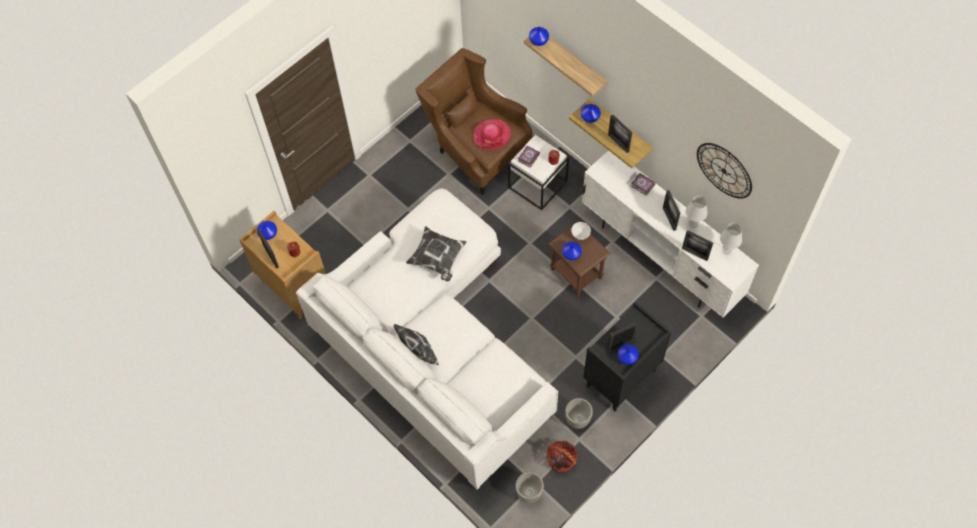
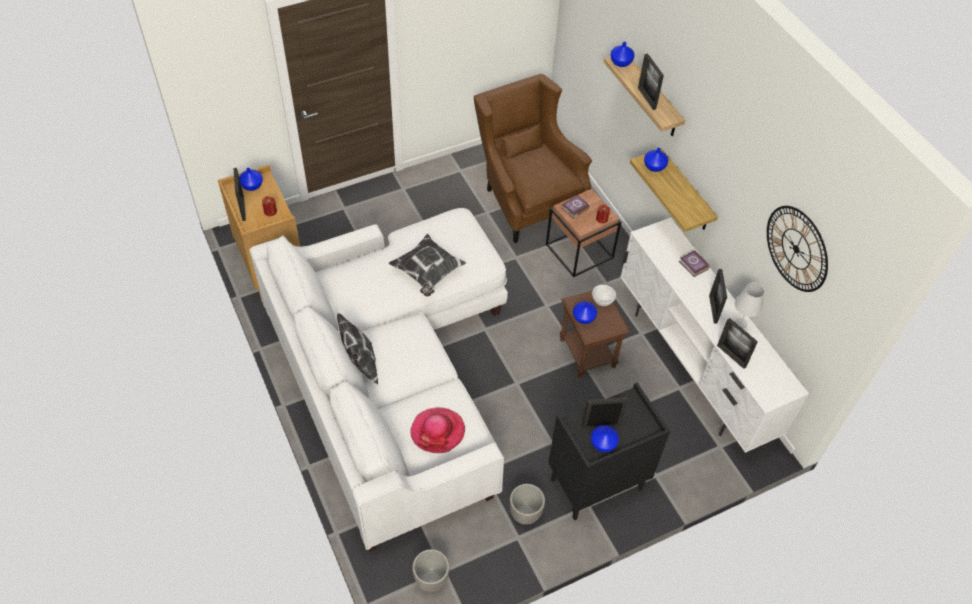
camera: 15 degrees right, 10 degrees down
(492, 135) = (543, 176): hat -> hat (437, 431)
(537, 185) = (579, 252): white side table -> brown side table
(561, 459) = (486, 553): basket -> none
(618, 143) = (678, 201): picture frame -> picture frame (646, 98)
(727, 250) = (773, 364): white table lamp -> none

